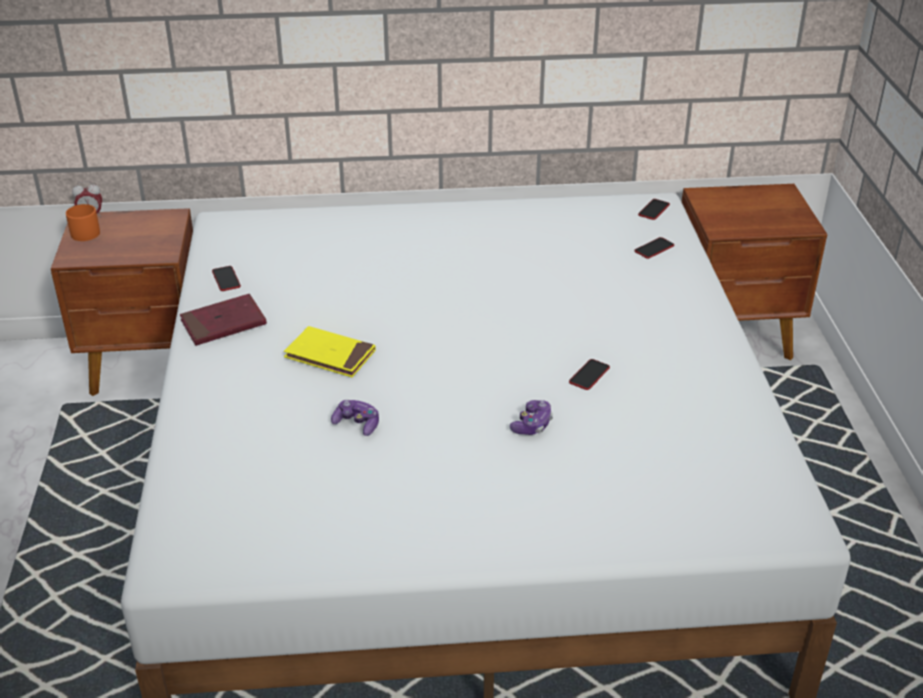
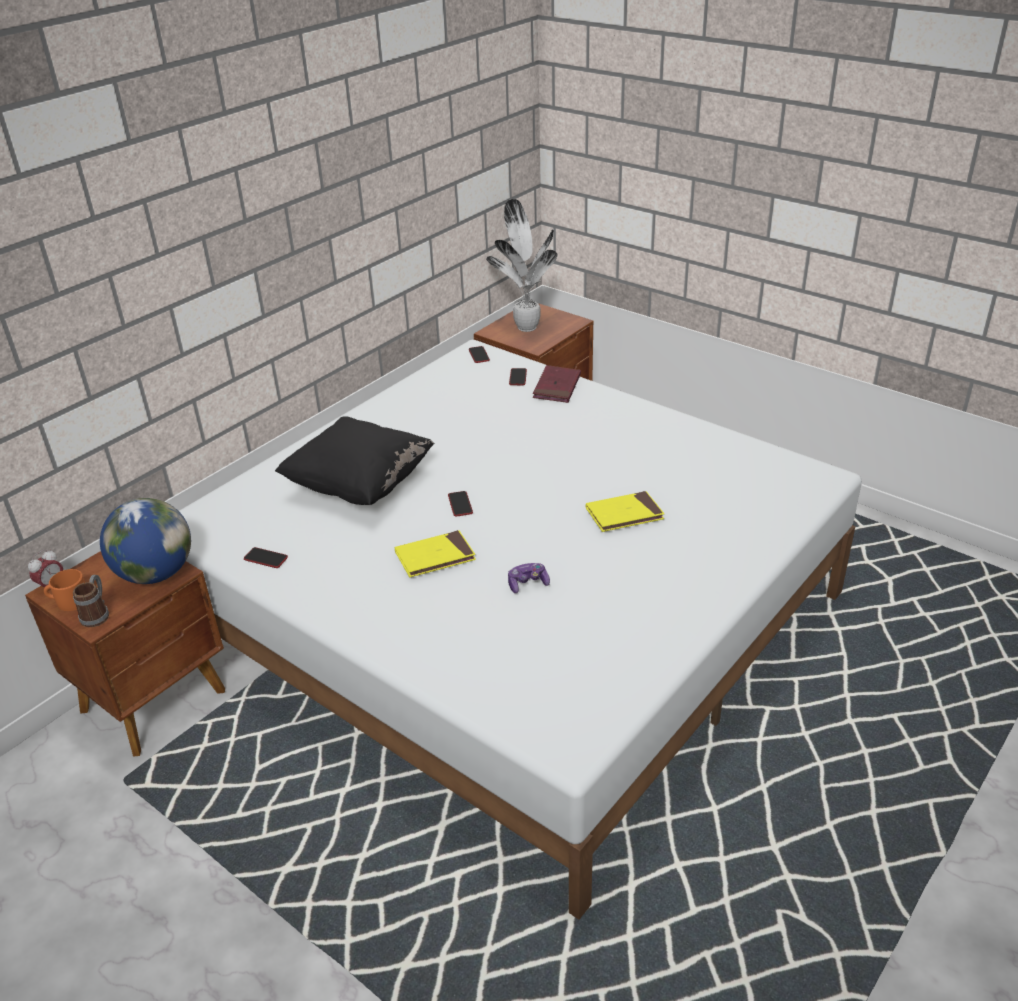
camera: 45 degrees left, 0 degrees up
(82, 251) = (97, 614): none -> mug
(151, 246) = (156, 574): none -> globe
(223, 323) = (321, 587): red book -> red book (557, 387)
(373, 265) = (359, 485): none -> black pillow
(532, 425) = (624, 514): game controller -> yellow book
(589, 375) = (606, 468): phone -> phone (460, 504)
(745, 206) = (526, 326): none -> potted plant

